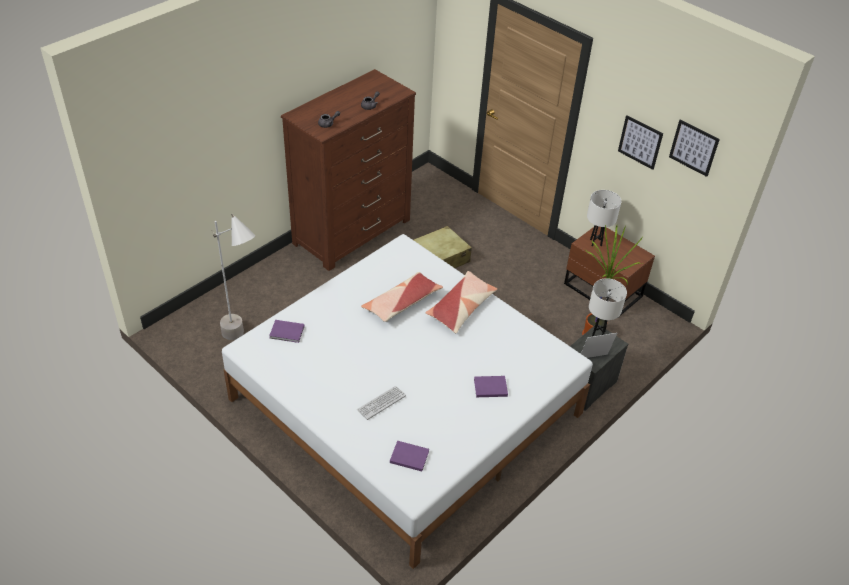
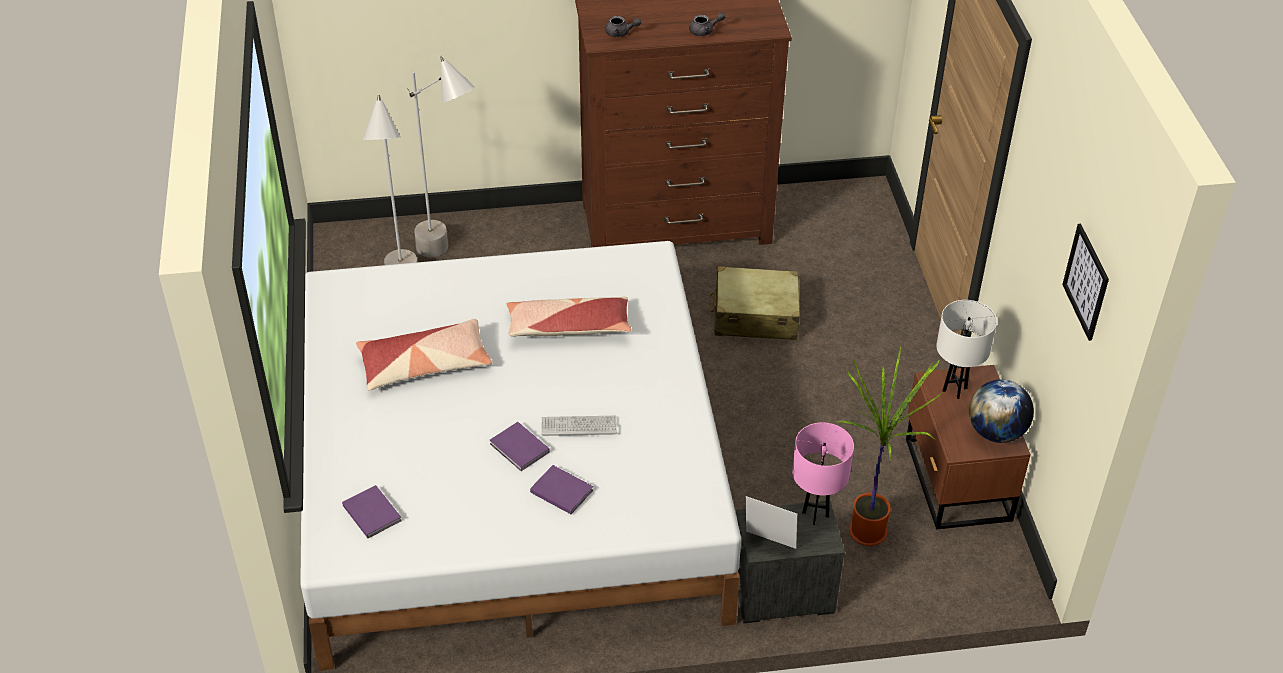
camera: 40 degrees right, 0 degrees up
(250, 308) = (451, 258): none -> grey floor lamp
(287, 332) = (394, 292): purple book -> purple book (519, 449)
(381, 403) = (409, 433): keyboard -> keyboard (579, 426)
(461, 307) = (639, 372): pillow -> pillow (425, 364)
(598, 333) = (815, 514): white table lamp -> pink table lamp
(632, 253) = (996, 432): none -> globe
(640, 142) = (1045, 244): picture -> none

